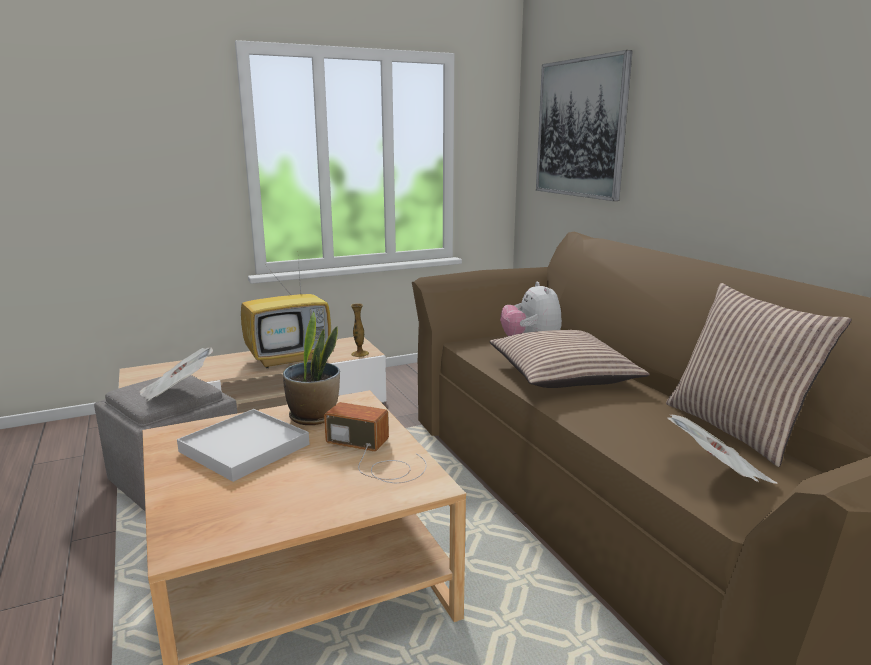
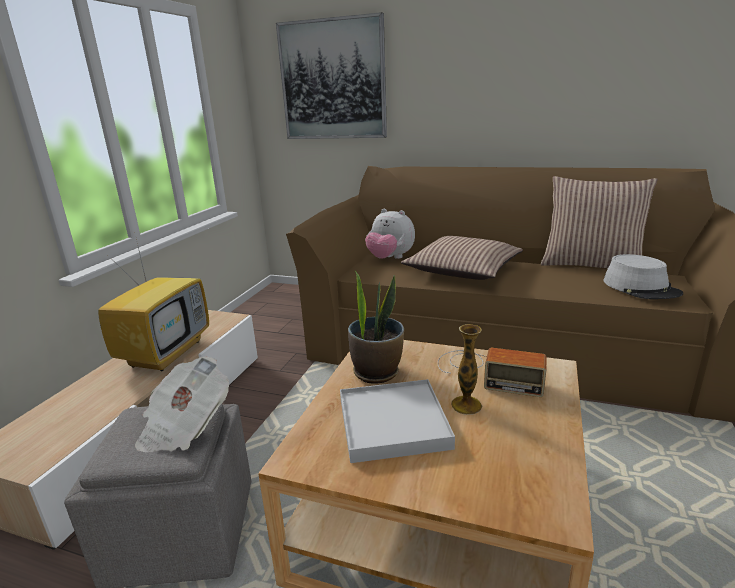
camera: 45 degrees left, 5 degrees up
(360, 354) = (227, 322): vase -> vase (466, 405)
(375, 457) = (485, 372): radio -> radio turned 135 degrees counterclockwise
(717, 474) = (641, 287): newspaper -> grey hat

